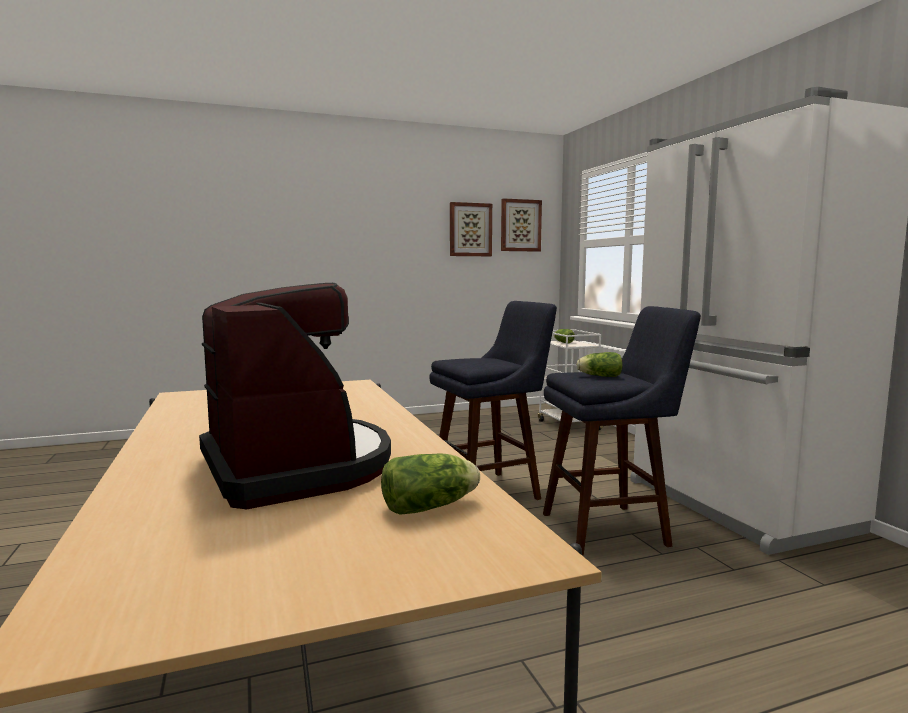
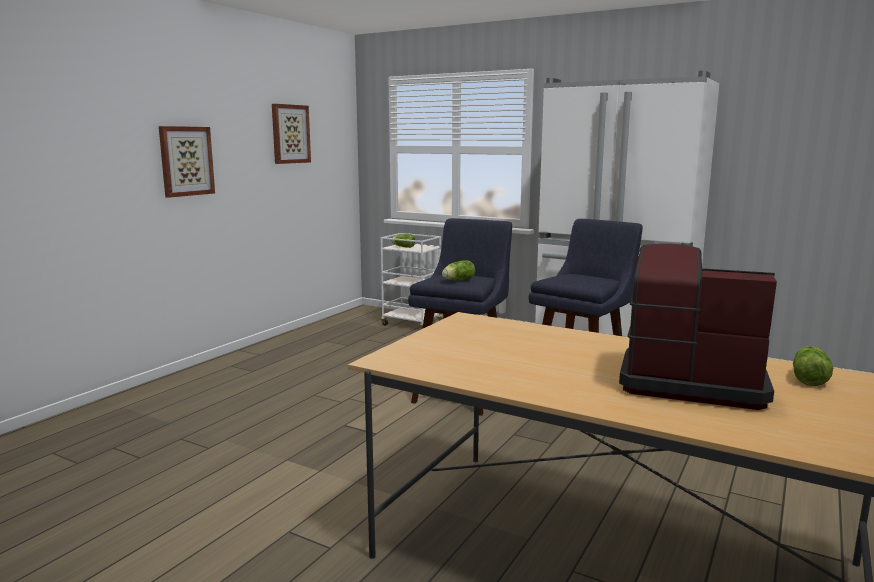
camera: 40 degrees left, 5 degrees up
(520, 225) = (328, 128): picture -> picture (186, 161)
(598, 376) = (581, 279): lettuce -> lettuce (457, 280)

